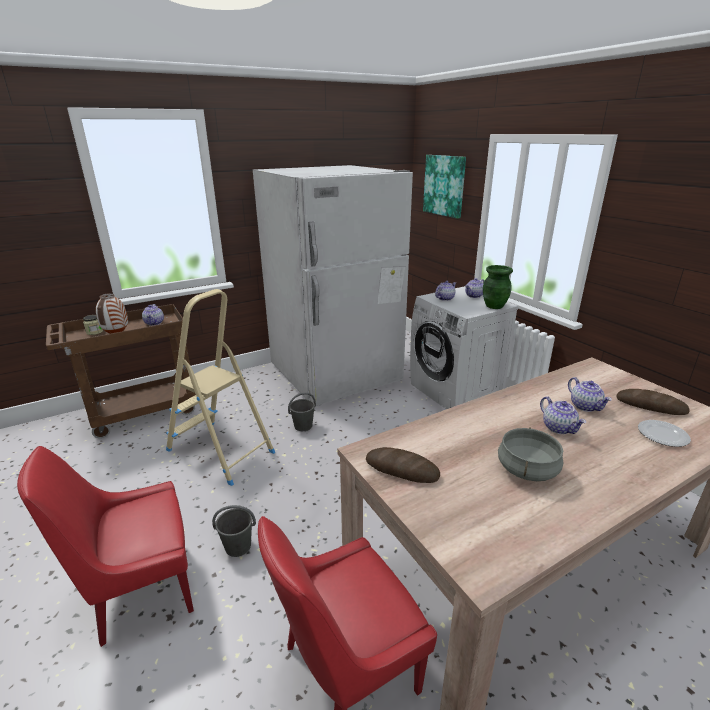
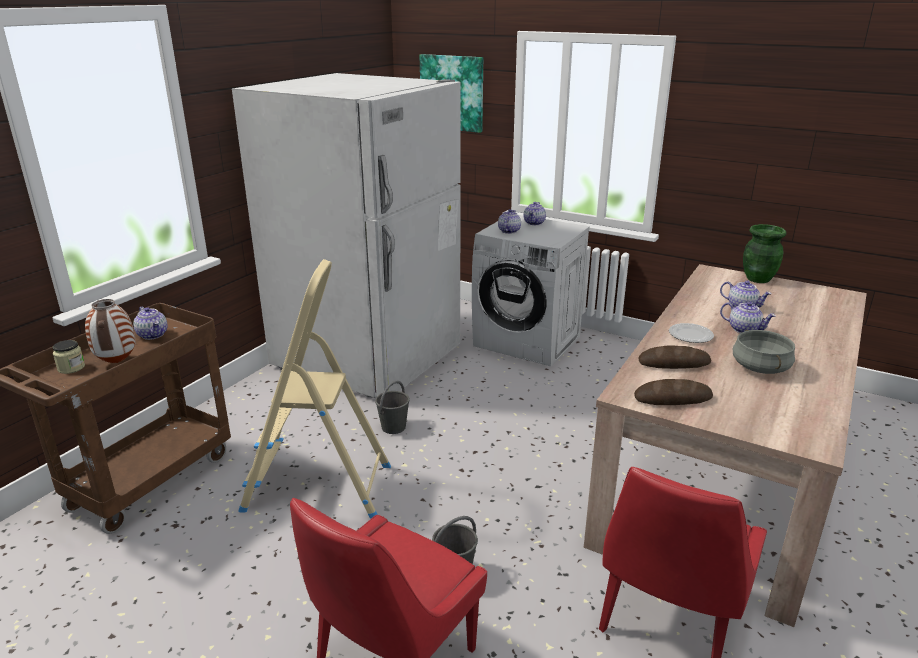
camera: 30 degrees left, 0 degrees up
(494, 306) = (568, 230): green vase -> green vase (758, 279)
(650, 405) = (784, 294): bread -> bread (674, 363)
(662, 435) = (814, 314): plate -> plate (690, 335)

